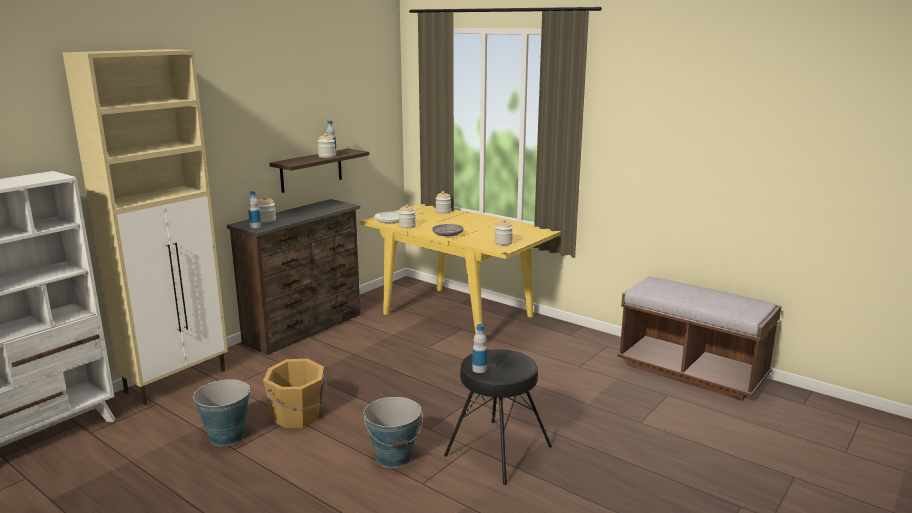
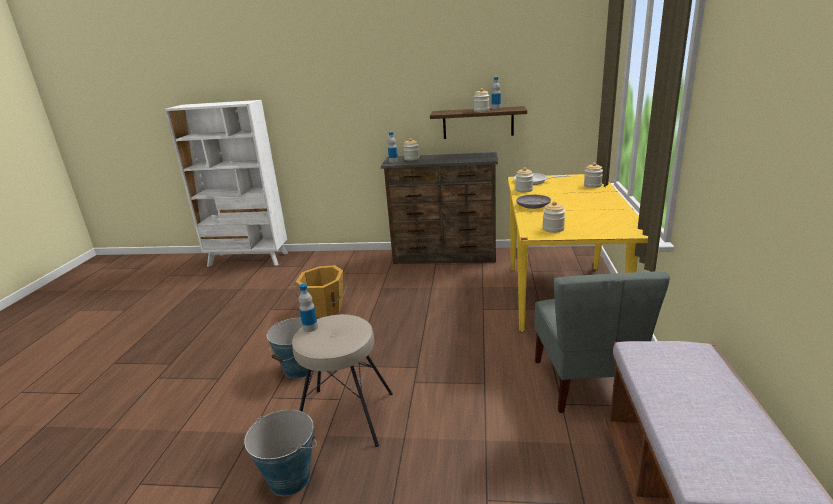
camera: 60 degrees right, 5 degrees up
(178, 381) = (333, 258): beige cabinet -> none
(226, 436) = (282, 300): bucket -> bucket (289, 478)
(497, 450) = (345, 415): black stool -> beige stool
(568, 351) = (585, 384): none -> grey chair

